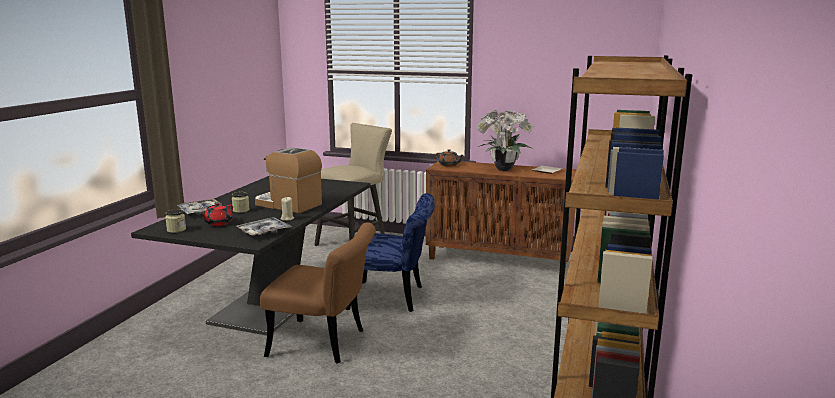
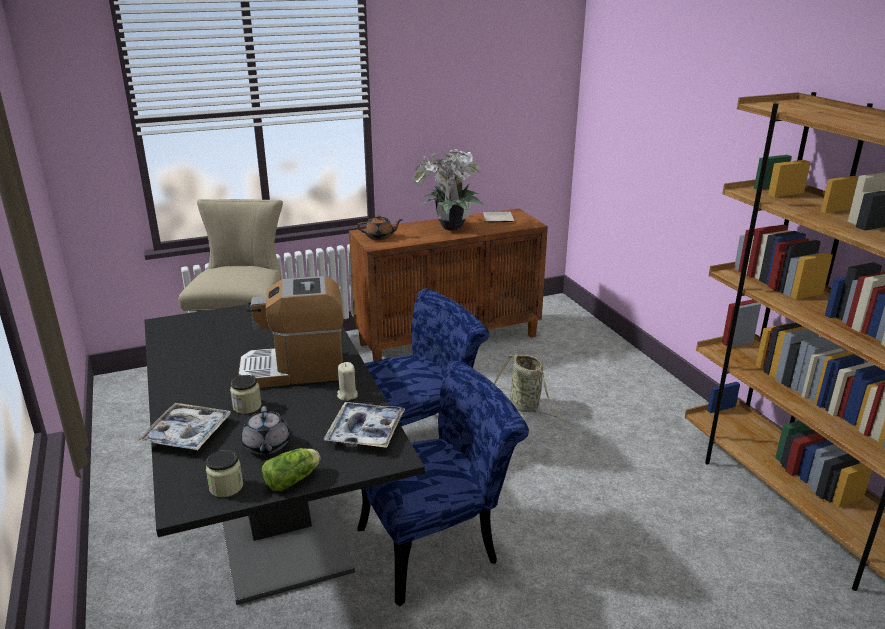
camera: 40 degrees left, 10 degrees up
(202, 236) = (294, 479): none -> lettuce
(218, 223) = (266, 446): red teapot -> grey teapot
(325, 343) = (439, 544): brown chair -> blue chair
(488, 307) = (526, 407): none -> basket

